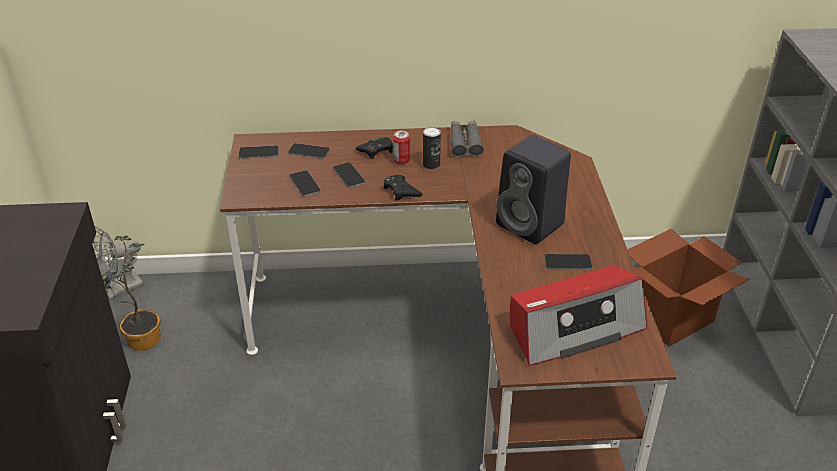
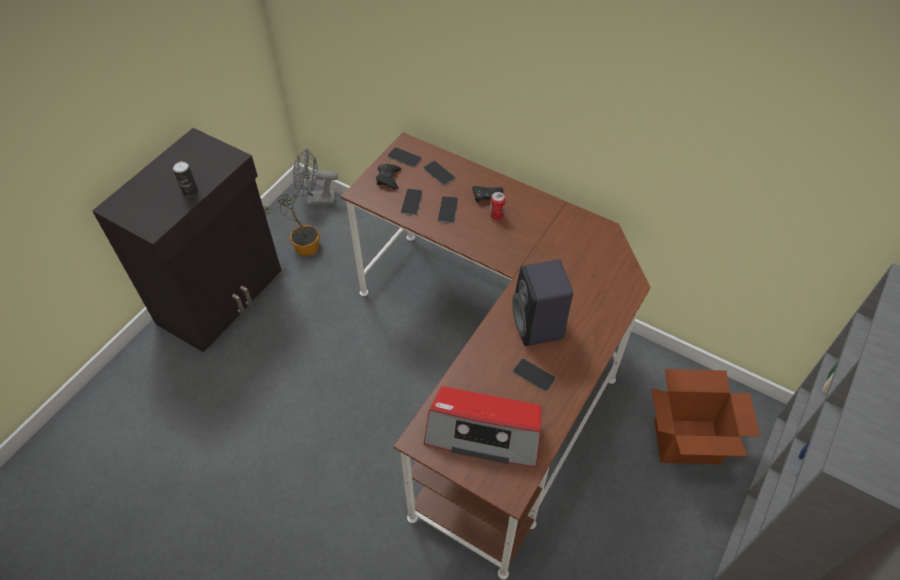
camera: 35 degrees right, 15 degrees up
(401, 191) = (472, 243): black game controller -> black game controller (388, 179)
(431, 164) = (515, 230): can -> can (190, 191)
(465, 143) = (560, 222): grey binoculars -> none

